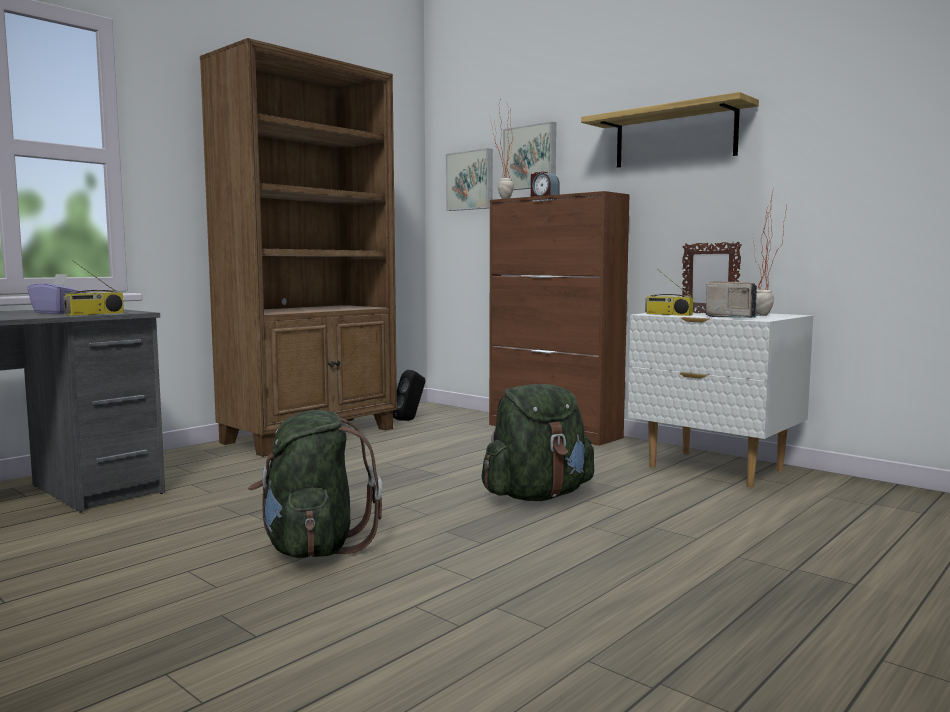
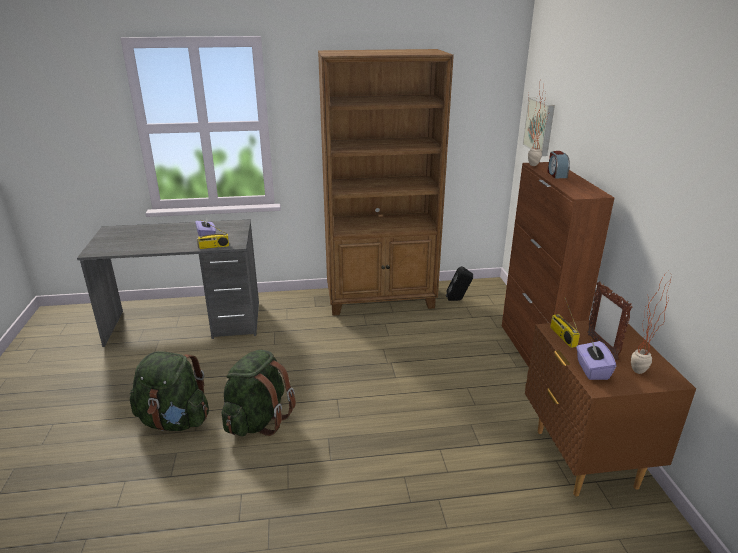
camera: 40 degrees right, 20 degrees up
(531, 157) = (572, 126): picture -> none
(537, 496) = (418, 429): green backpack -> green backpack (174, 420)
(674, 137) = (656, 160): shelf -> none
(715, 469) = (583, 458): white nightstand -> brown nightstand
(733, 317) = (592, 370): radio -> purple tissue box

